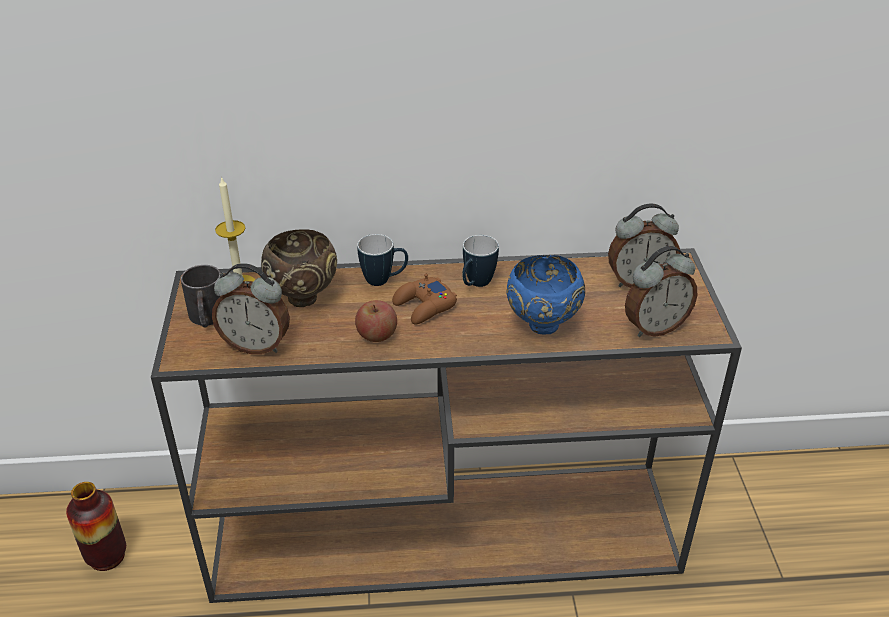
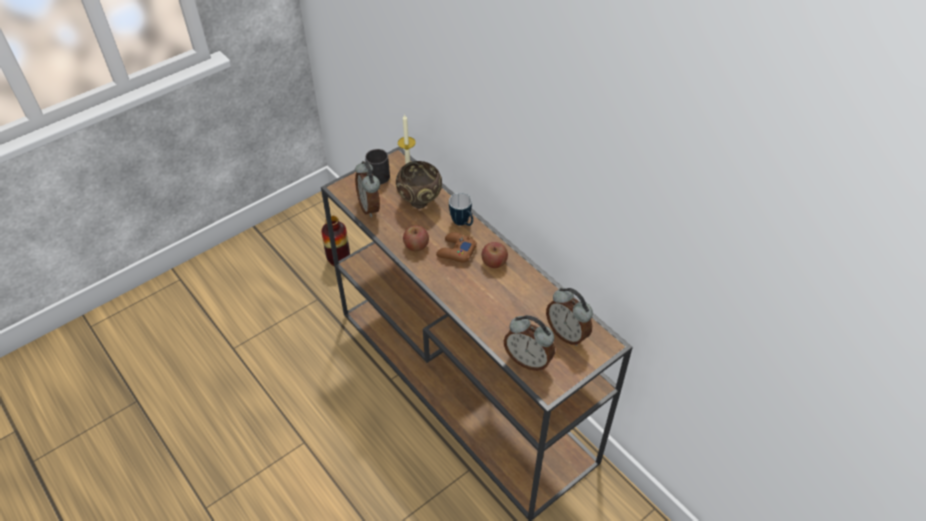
camera: 55 degrees right, 10 degrees up
(476, 285) = (494, 262): mug -> apple
(541, 326) = (482, 308): blue bowl -> none

